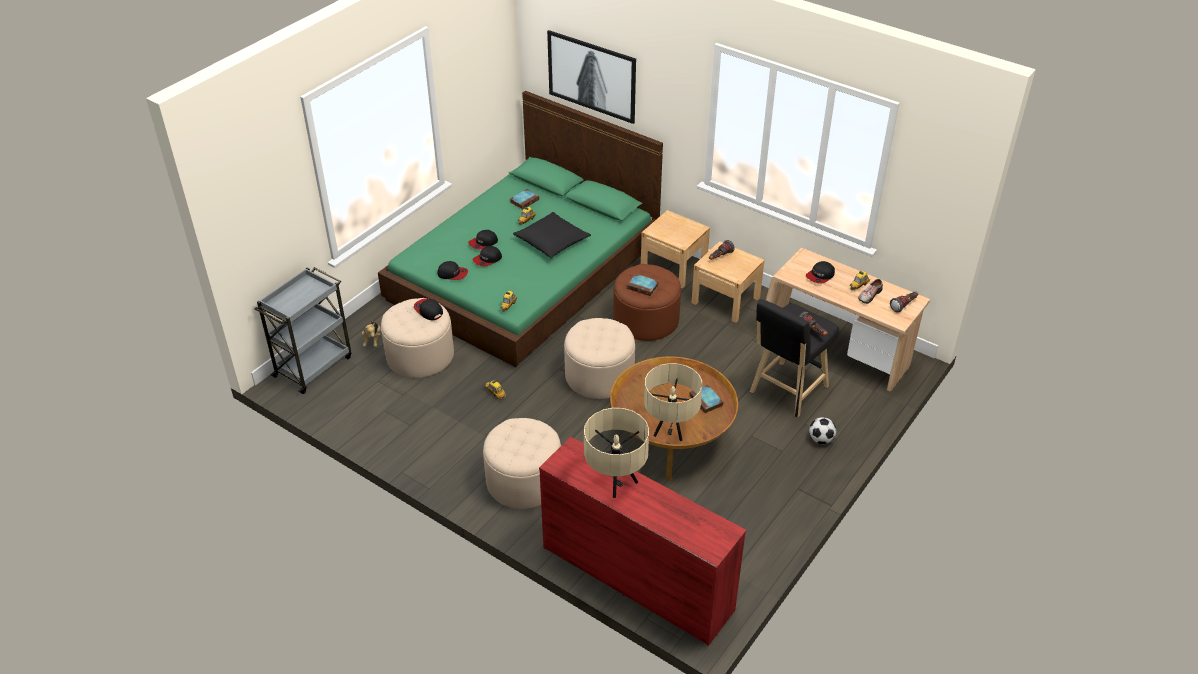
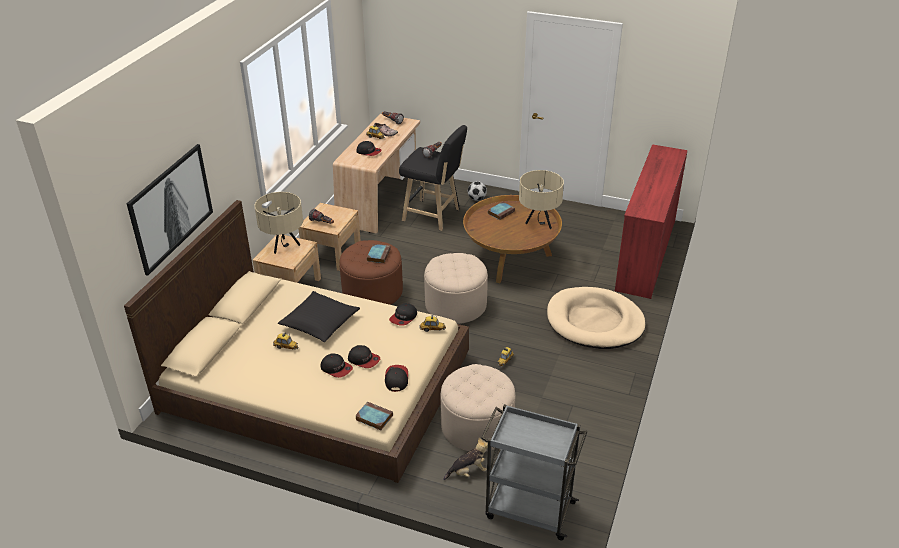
camera: 105 degrees left, 5 degrees down
(428, 310) = (464, 379): cap -> cap (403, 317)
(524, 200) = (247, 357): book -> book (373, 418)
(524, 481) = (594, 322): beige ottoman -> beige dog bed
(525, 271) = (317, 382): green bed -> beige bed
(615, 481) = (651, 191): beige table lamp -> beige table lamp (283, 247)

